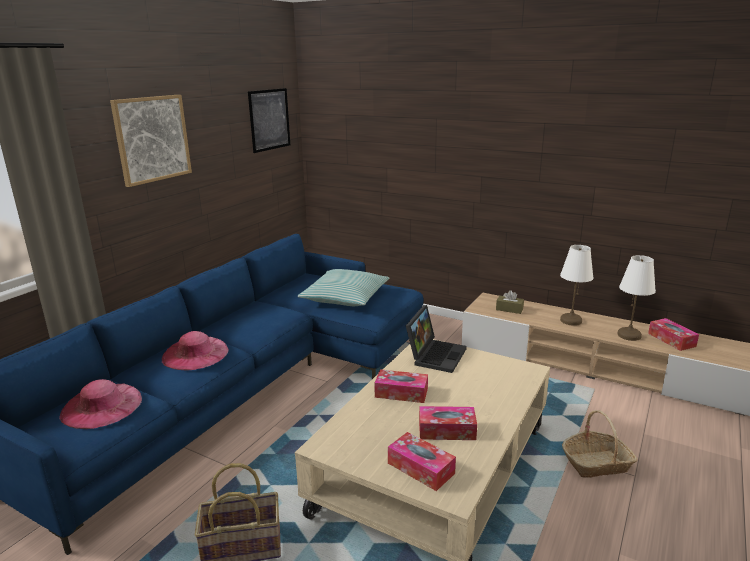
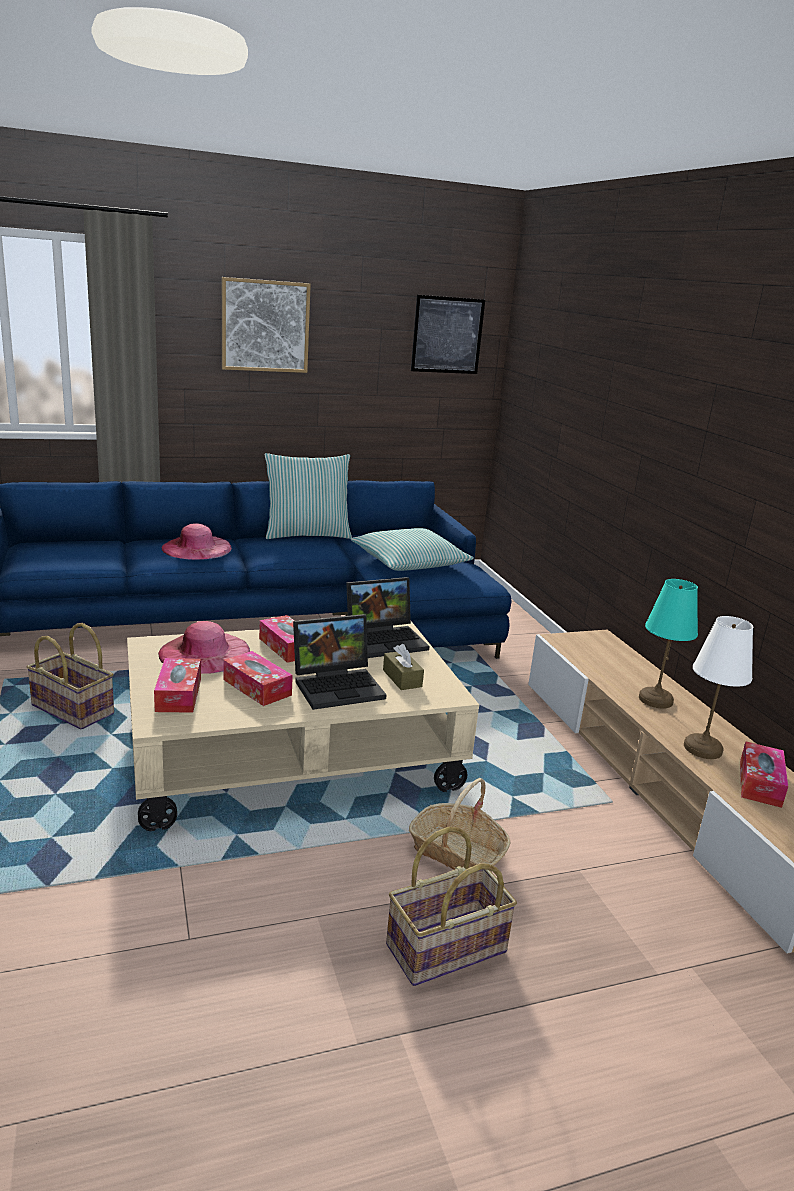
camera: 40 degrees right, 0 degrees up
(101, 406) = (78, 550): pink hat -> pink hat (204, 653)
(242, 306) = (307, 534): none -> pillow
(478, 399) = (339, 685): none -> laptop
(509, 309) = (599, 656): brown tissue box -> brown tissue box (402, 678)
(570, 320) = (654, 699): white table lamp -> turquoise table lamp
(683, 518) = (446, 950): none -> basket

